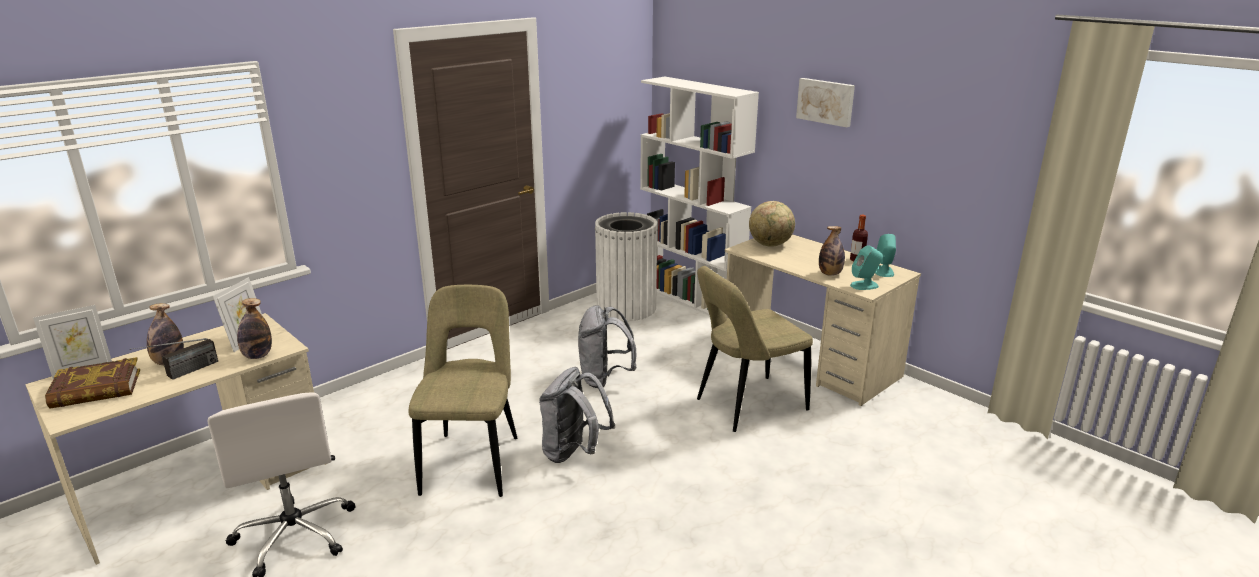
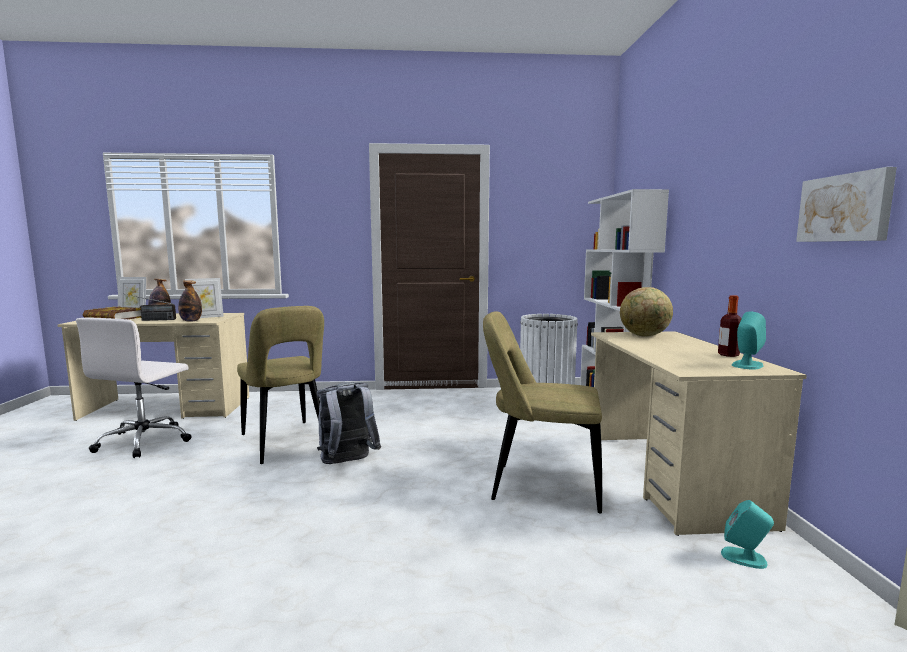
camera: 40 degrees right, 15 degrees down
(472, 461) = (285, 443): beige chair -> beige chair turned 105 degrees clockwise
(604, 379) = (453, 431): grey backpack -> none
(826, 101) = (718, 177): picture -> picture (845, 208)
(830, 274) = (668, 356): bottle -> none
(864, 285) = (694, 368): turquoise speaker -> turquoise speaker (744, 558)

